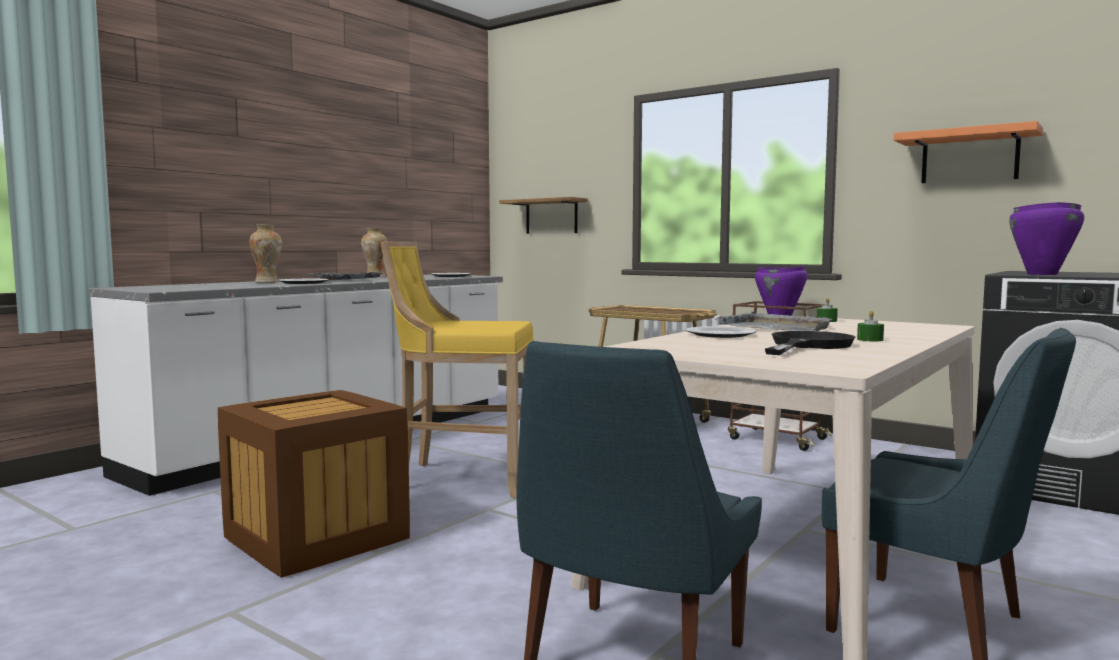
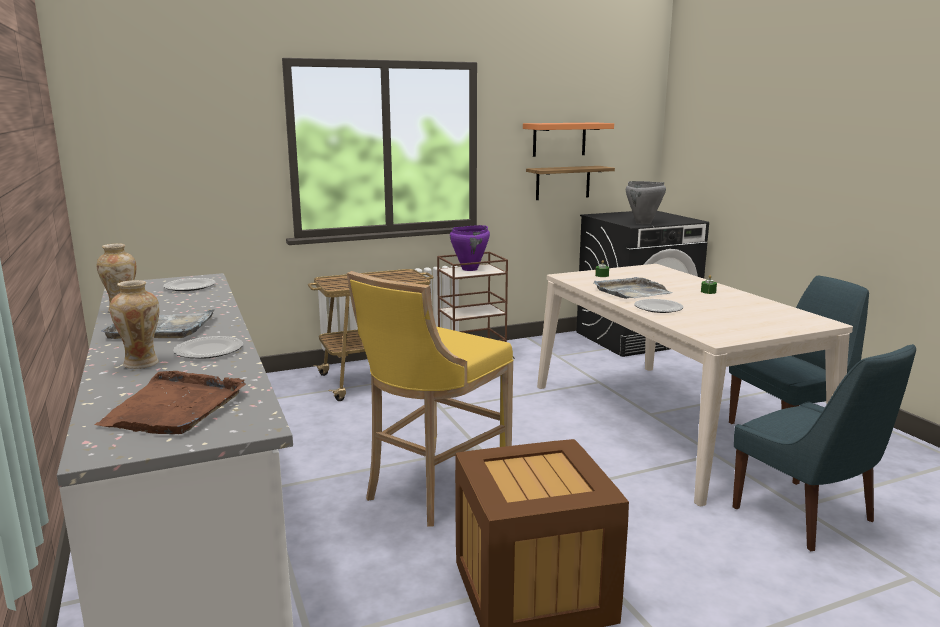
camera: 60 degrees left, 10 degrees up
(189, 286) = (175, 407): none -> brown tray
(551, 216) = (177, 187): shelf -> shelf (563, 182)
(807, 345) = (727, 306): black frying pan -> none
(1041, 274) = (643, 223): purple cooking pot -> grey cooking pot

